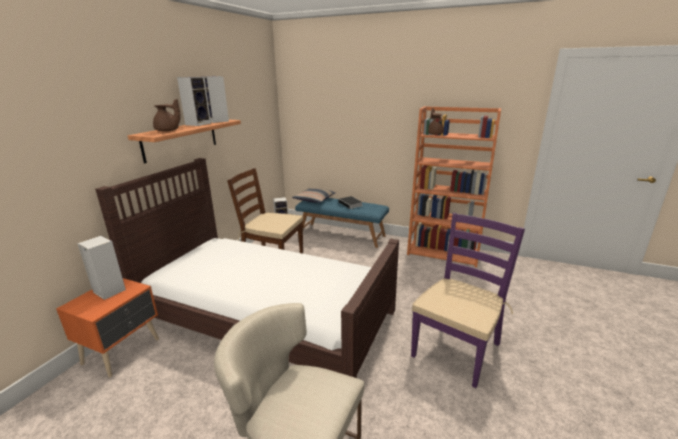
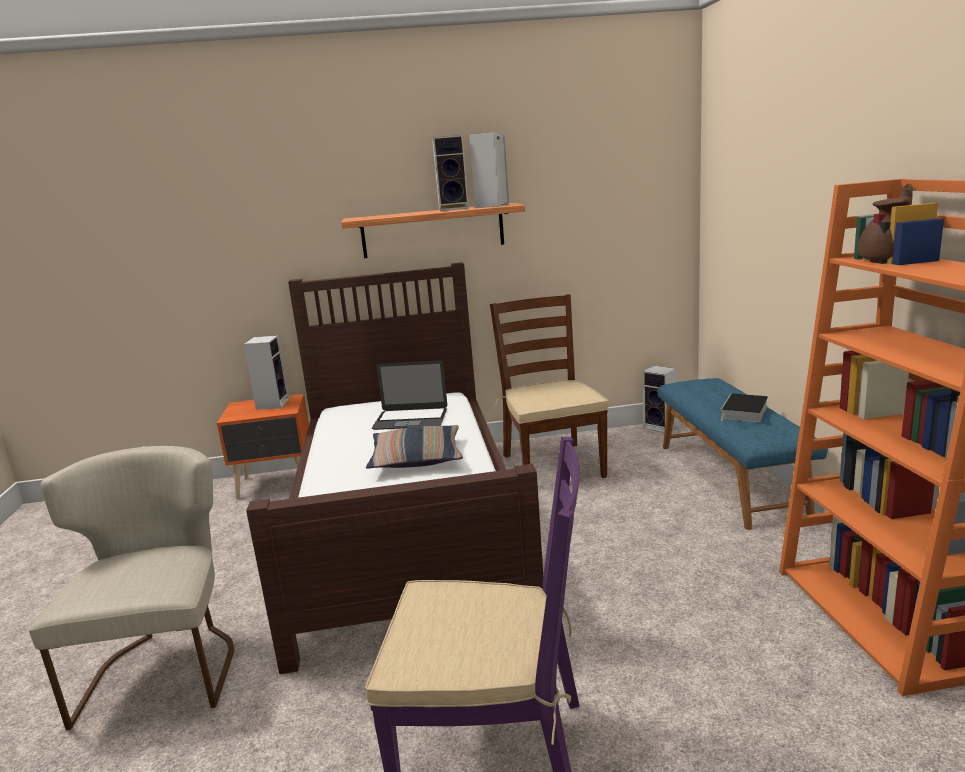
camera: 60 degrees right, 5 degrees down
(168, 131) = (386, 215): brown teapot -> none
(231, 258) = (411, 419): none -> laptop
(314, 199) = (703, 385): pillow -> pillow (416, 458)

